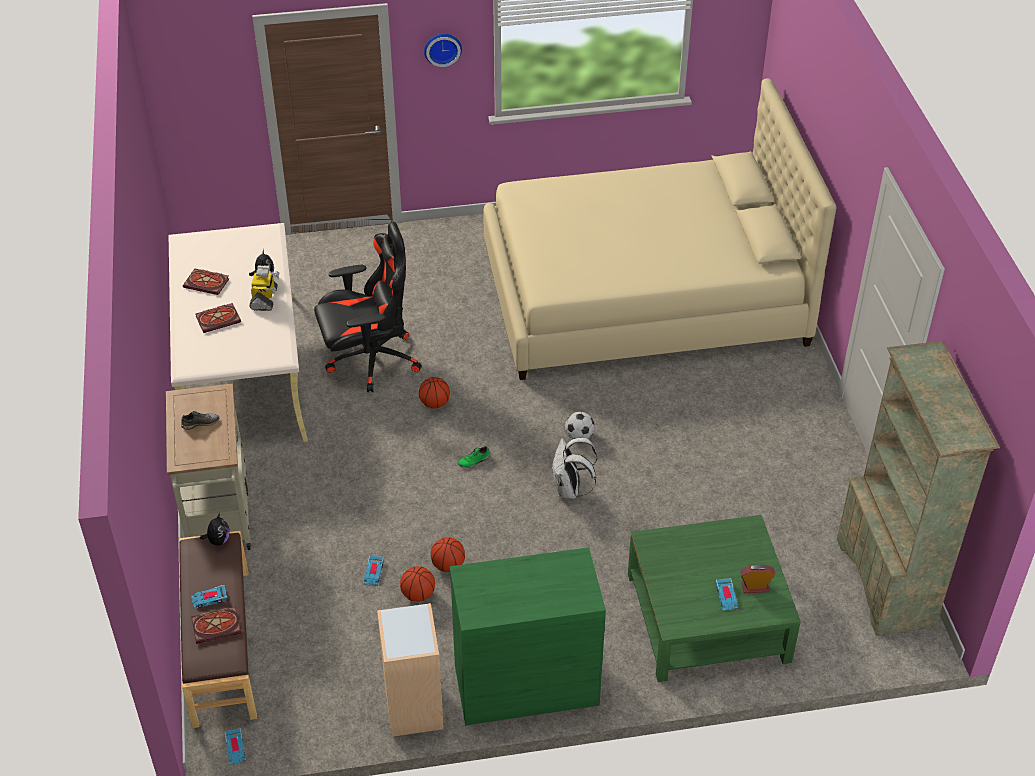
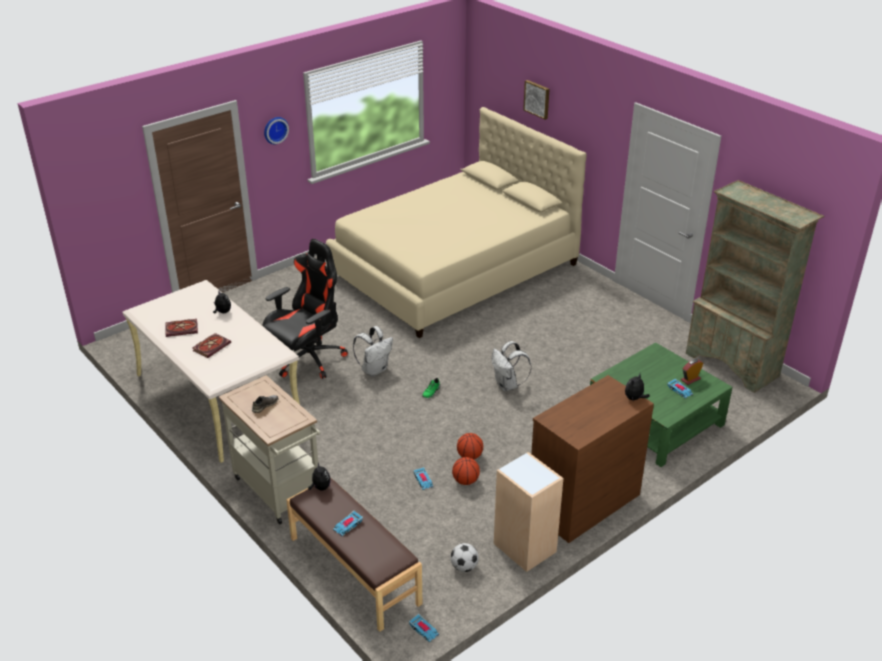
camera: 30 degrees left, 10 degrees down
(217, 625) = (370, 539): book -> none
(265, 299) = (236, 324): toy robot -> none
(434, 403) = (374, 370): basketball -> white backpack
(525, 683) = (582, 502): green dresser -> brown dresser
(579, 436) = (486, 355): football -> football (464, 567)
(588, 593) = (634, 398): none -> plush toy
(815, 100) = (537, 99): none -> picture

